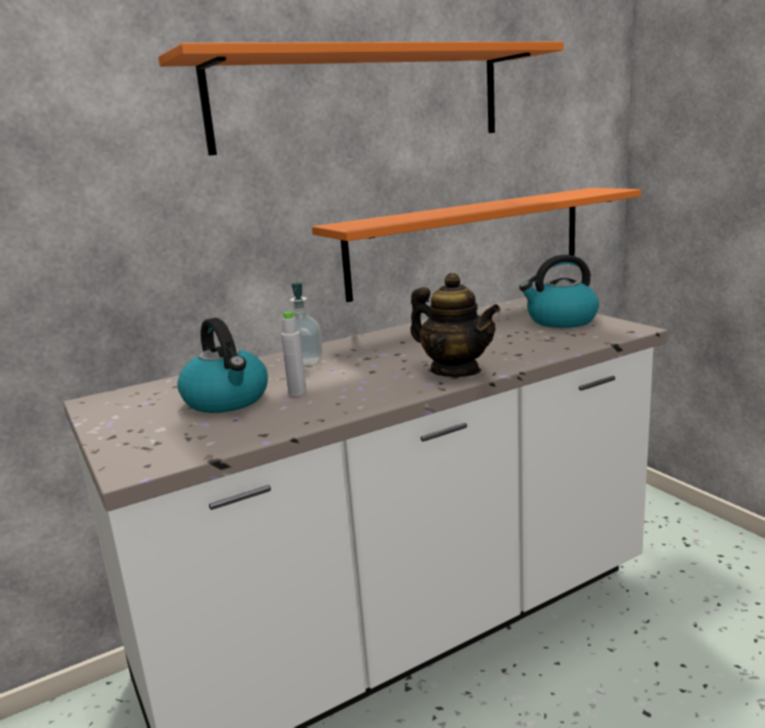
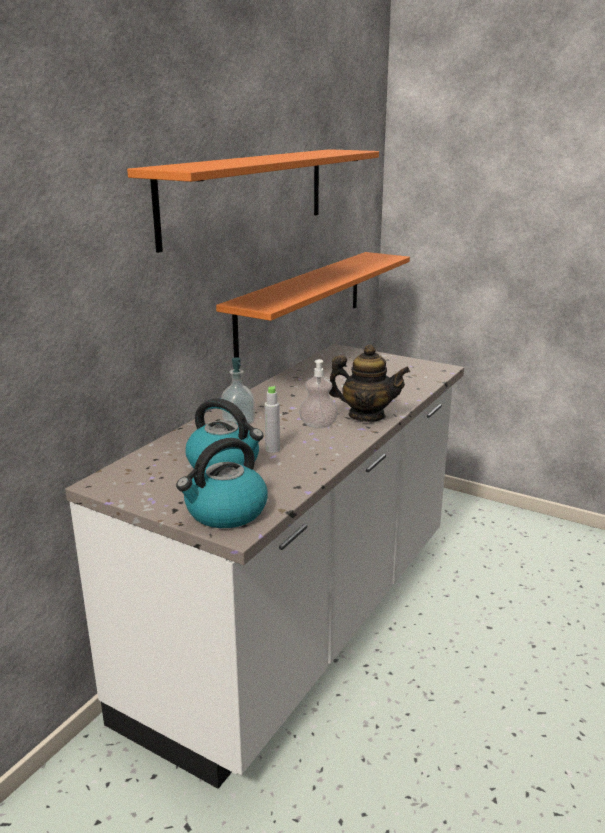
camera: 30 degrees left, 5 degrees up
(384, 374) = (318, 425): none -> soap dispenser
(561, 321) = (387, 365): kettle -> kettle (225, 512)

